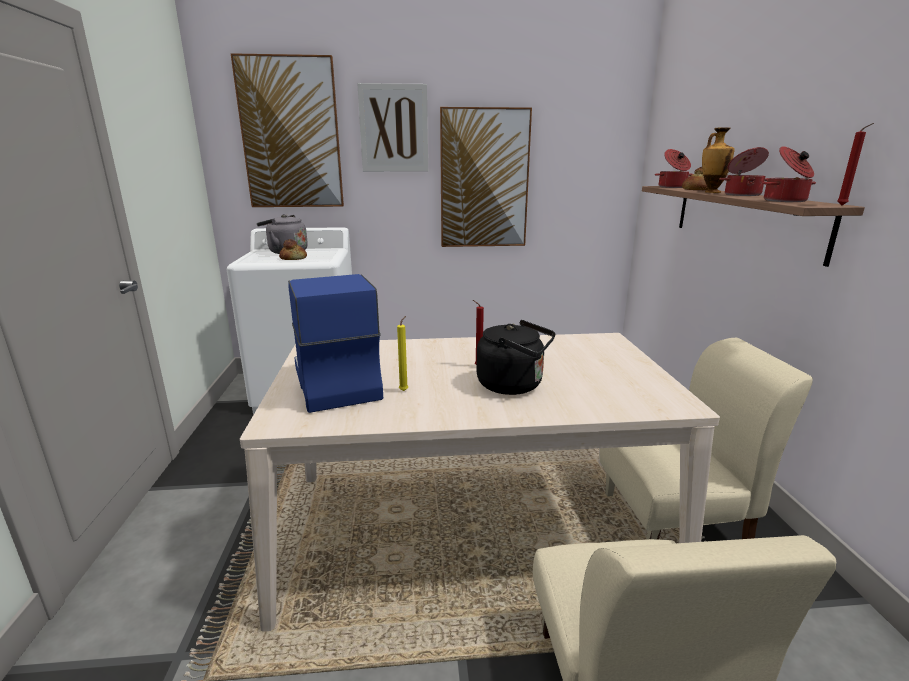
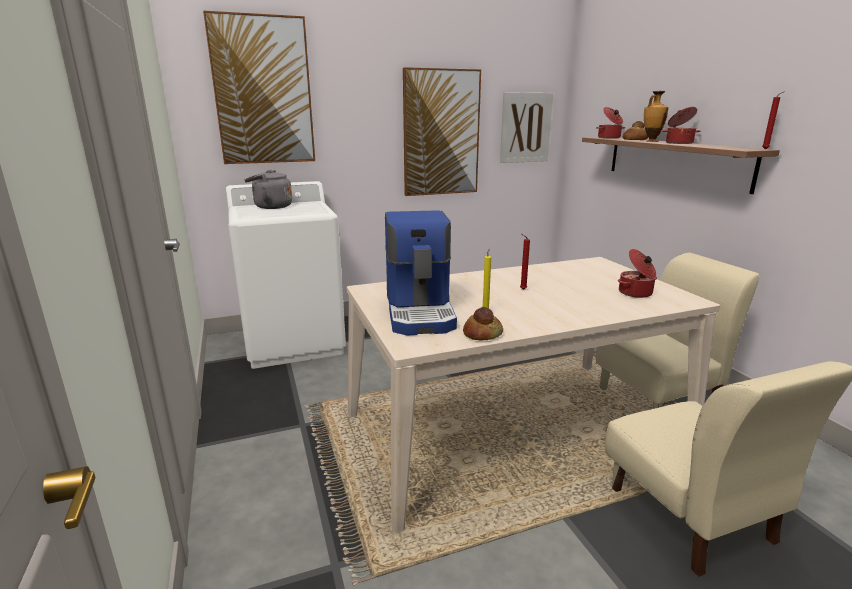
camera: 15 degrees left, 0 degrees up
(293, 258) = (289, 212): bread -> bread (482, 334)
(334, 382) = (421, 312): coffee machine -> coffee machine turned 150 degrees counterclockwise
(394, 128) = (361, 87): picture -> picture (525, 128)
(514, 385) = (564, 299): black kettle -> none
(785, 201) = (721, 147): cooking pot -> cooking pot (636, 293)

